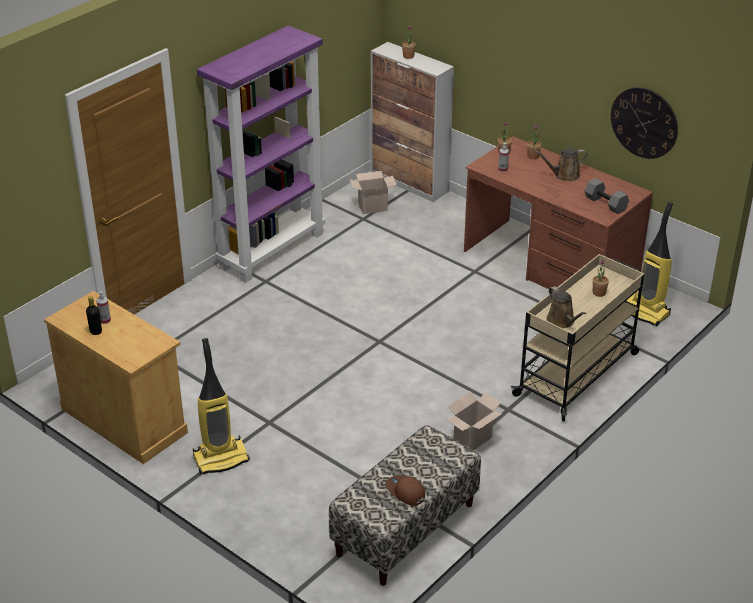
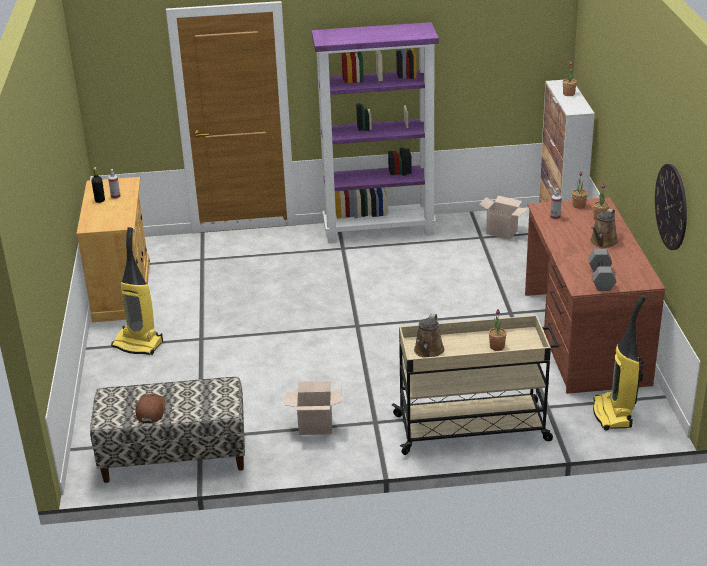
camera: 45 degrees right, 5 degrees down
(564, 175) = (602, 242): brown watering can -> brown watering can turned 90 degrees counterclockwise

